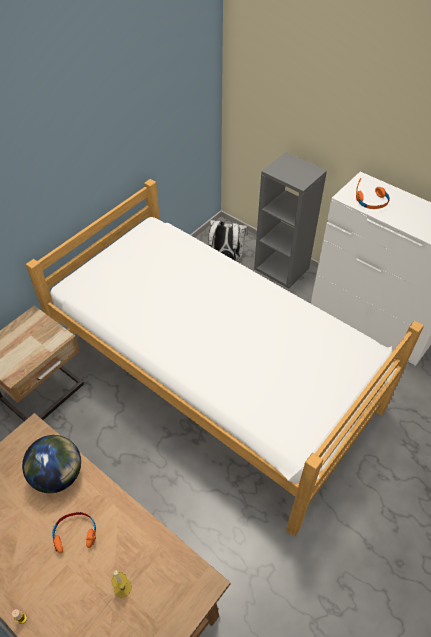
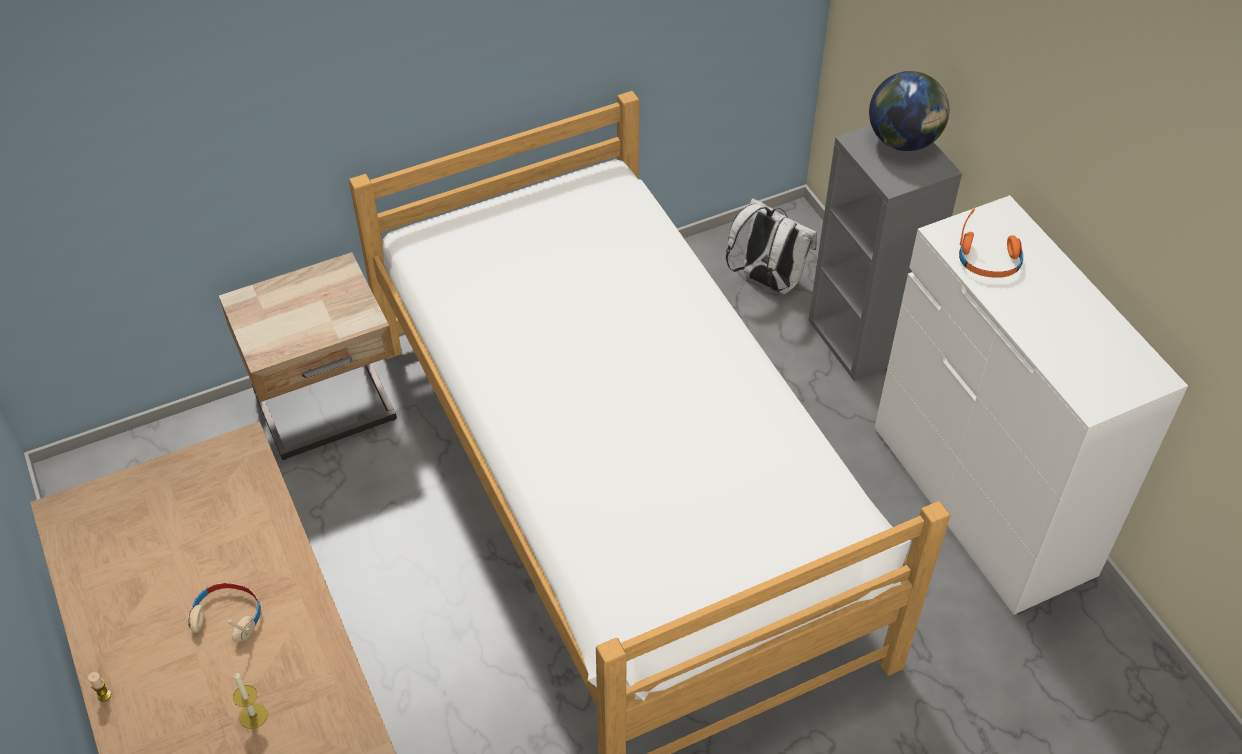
camera: 25 degrees right, 0 degrees up
(58, 475) = (247, 526): globe -> globe (903, 141)
(75, 534) = (228, 616): orange headphones -> beige headphones

